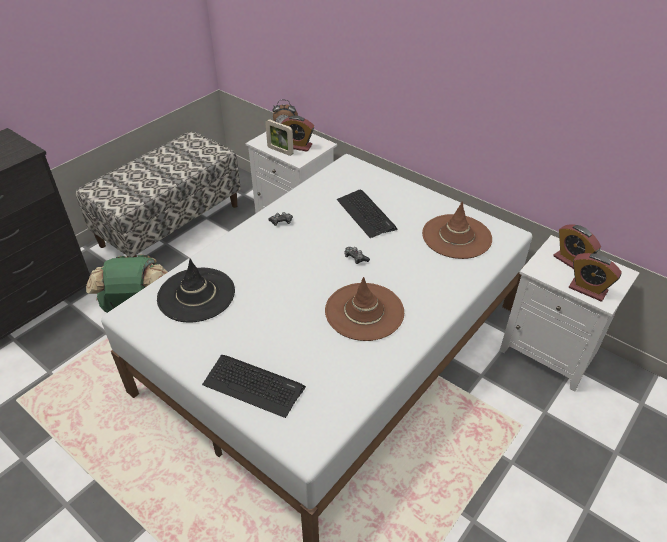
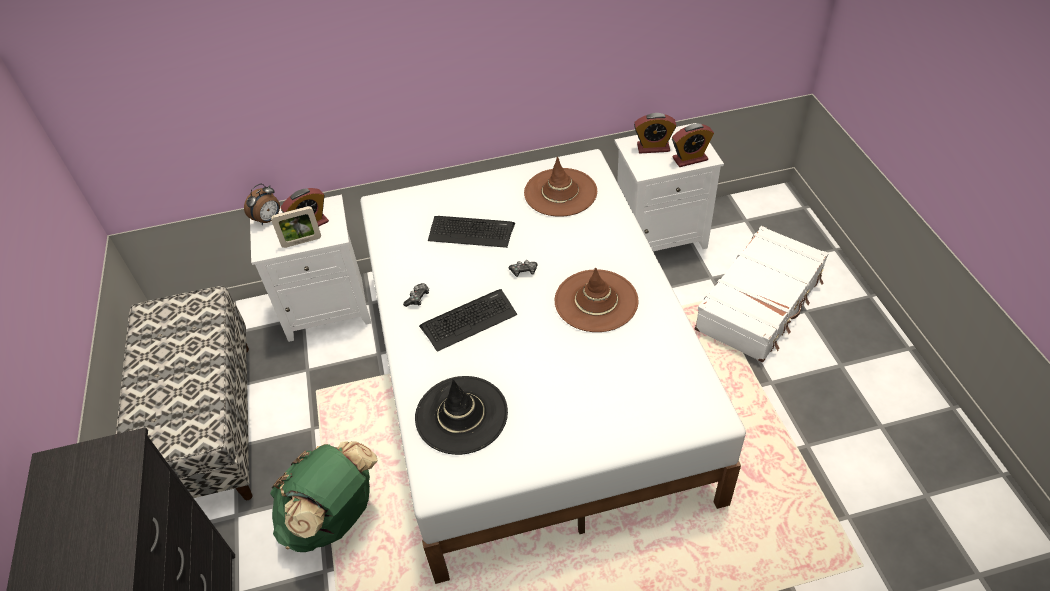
camera: 50 degrees left, 5 degrees up
(253, 385) = (619, 422): keyboard -> keyboard (469, 320)
(555, 465) = (760, 303): none -> white suitcase

